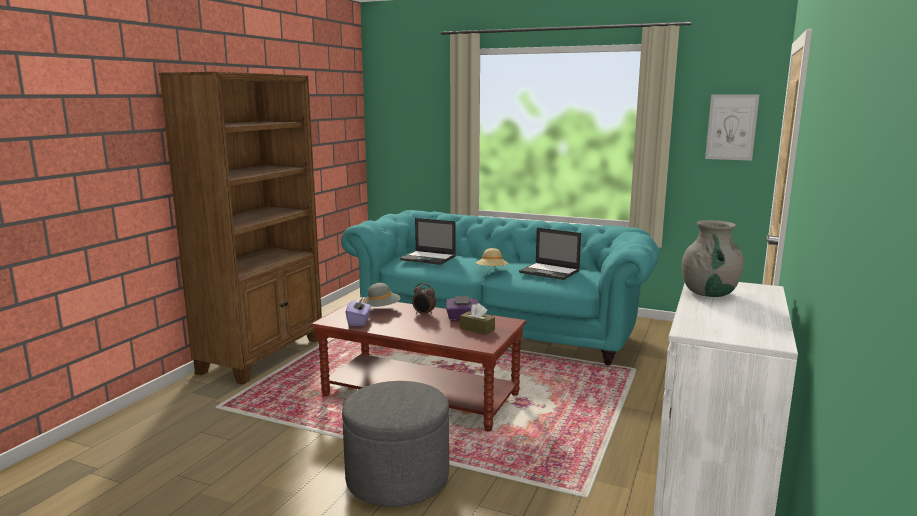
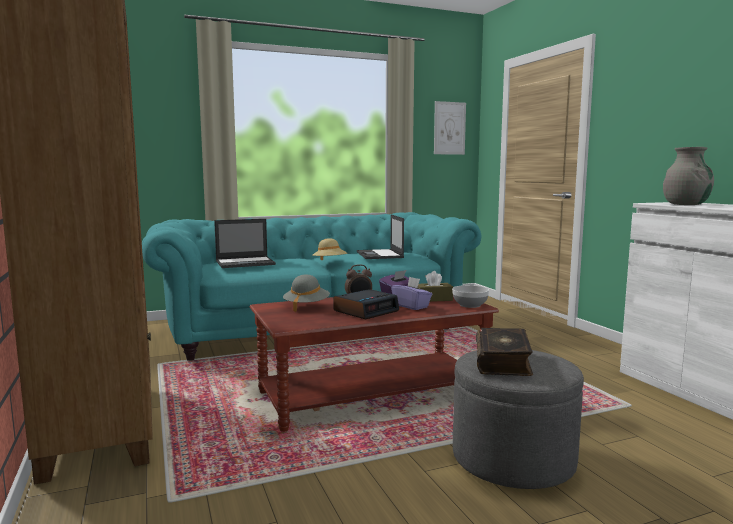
camera: 45 degrees left, 5 degrees down
(359, 321) = (321, 319): purple tissue box -> purple tissue box (411, 306)
(388, 395) = (503, 361): none -> book
(402, 324) = (366, 311): none -> alarm clock
(483, 343) = (470, 305): none -> bowl
(550, 271) = (380, 255): laptop -> laptop turned 90 degrees clockwise

